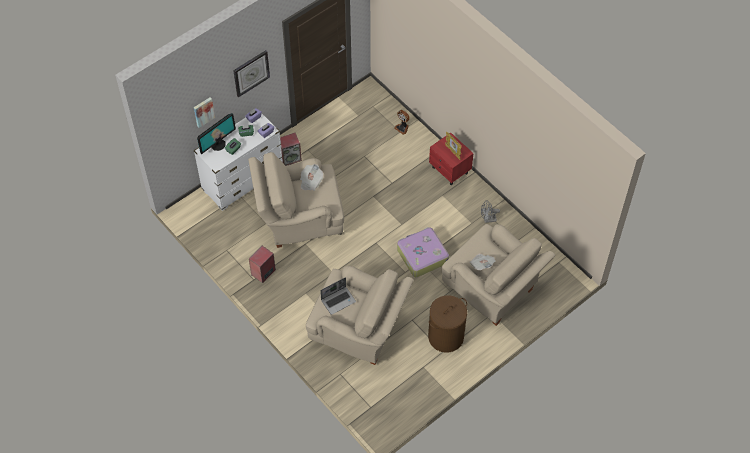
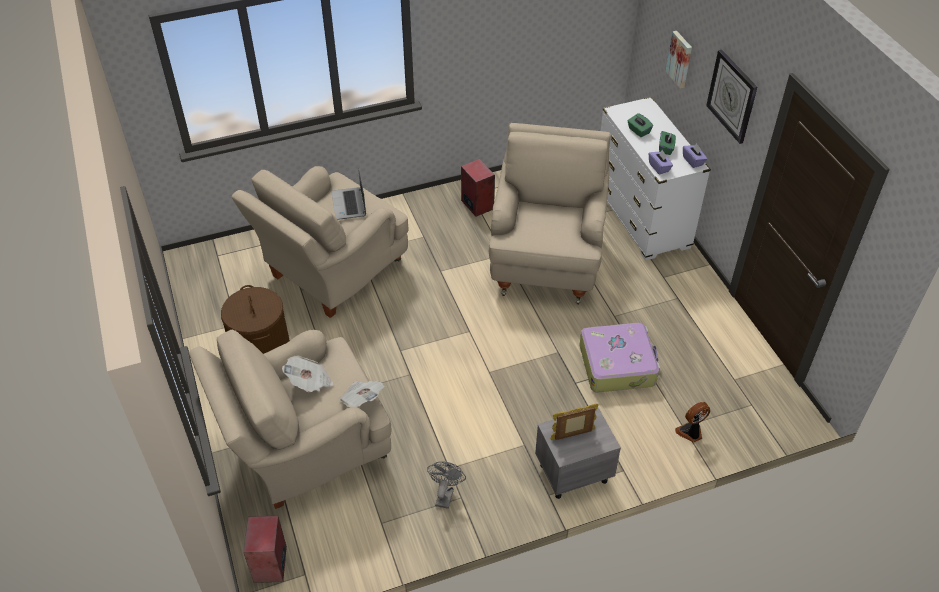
camera: 110 degrees right, 10 degrees down
(218, 144) = (653, 119): monitor -> none
(290, 158) = (667, 275): speaker -> speaker (271, 565)
(310, 182) = (569, 225): newspaper -> newspaper (362, 399)
(422, 256) = (418, 379): suitcase -> suitcase (617, 364)
(450, 170) = (572, 473): red nightstand -> grey nightstand

